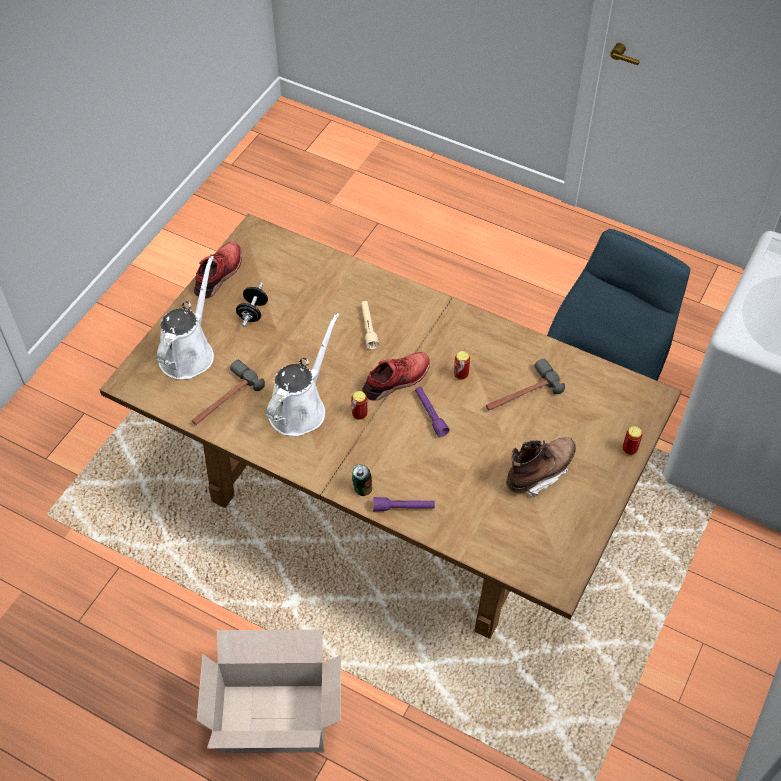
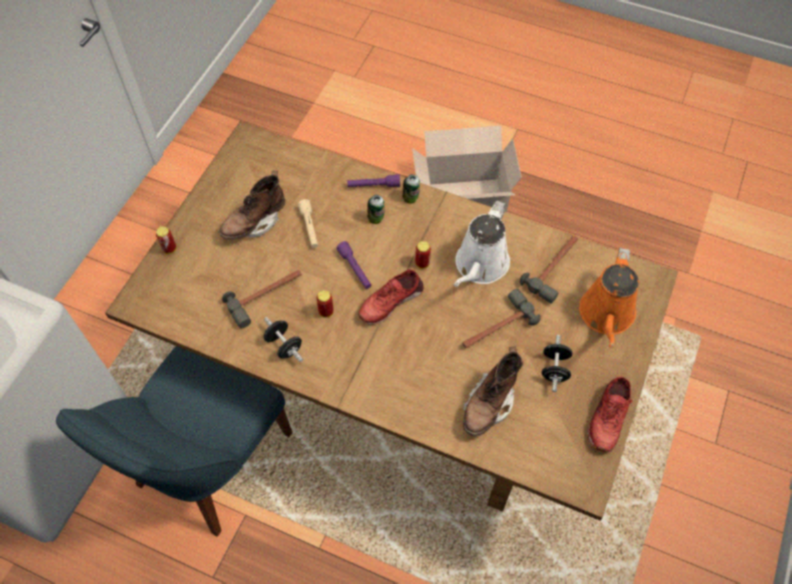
camera: 175 degrees right, 5 degrees up
(189, 352) = (606, 316): white watering can -> orange watering can
(297, 350) = (496, 327): none -> hammer
(318, 290) = (489, 404): none -> brown boot
(368, 328) = (426, 359): beige flashlight -> beige flashlight (309, 227)
(403, 467) = (376, 218): none -> can
(501, 348) = (284, 345): none -> black dumbbell

